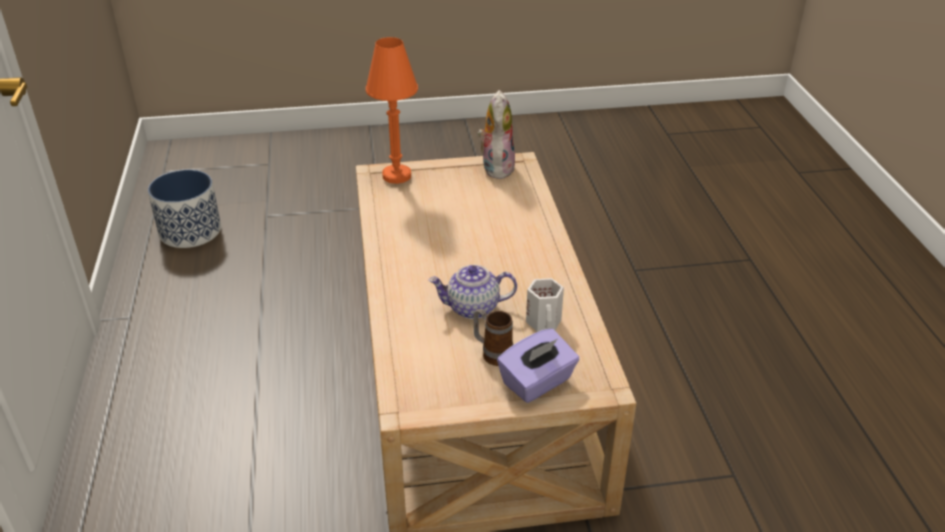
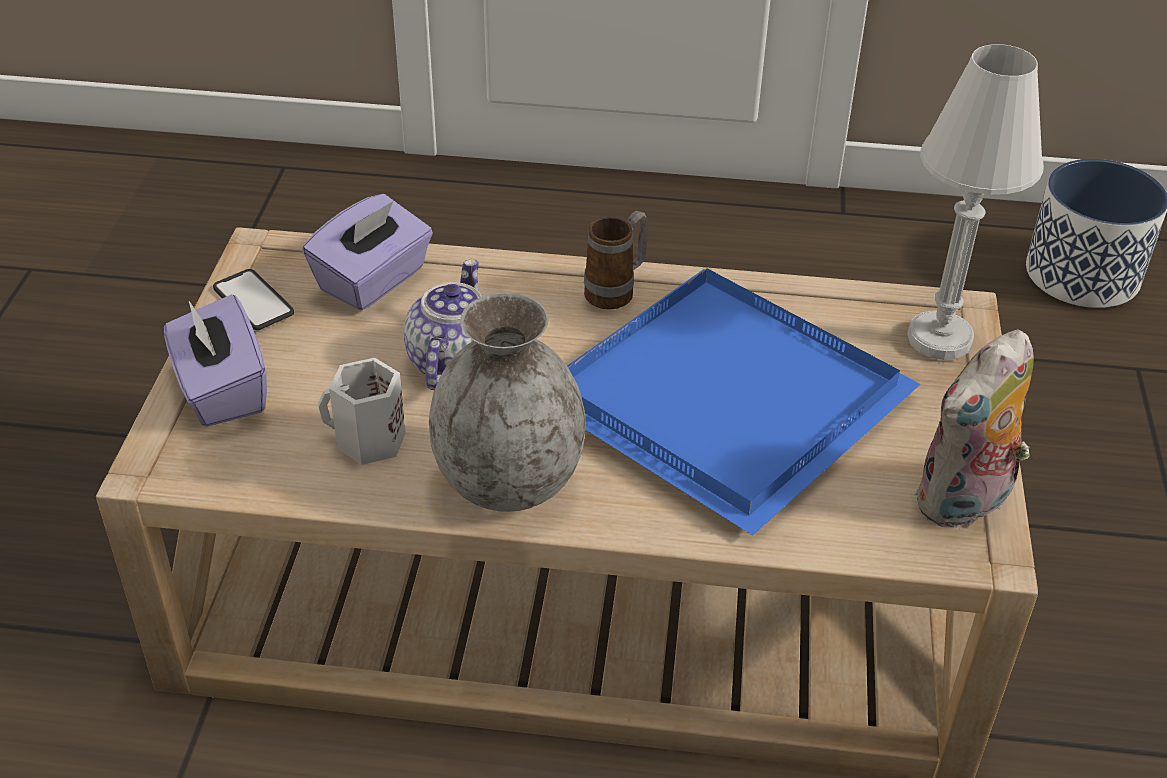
camera: 105 degrees right, 5 degrees up
(396, 176) = (939, 339): orange table lamp -> white table lamp
(418, 351) = (373, 281): none -> purple tissue box
(456, 395) = (253, 301): none -> phone
(467, 223) = (725, 404): none -> blue tray
(492, 354) = (323, 360): mug -> mug (617, 291)
(496, 167) = (964, 504): plush toy -> plush toy turned 120 degrees clockwise
(549, 271) = (509, 483): none -> grey vase

